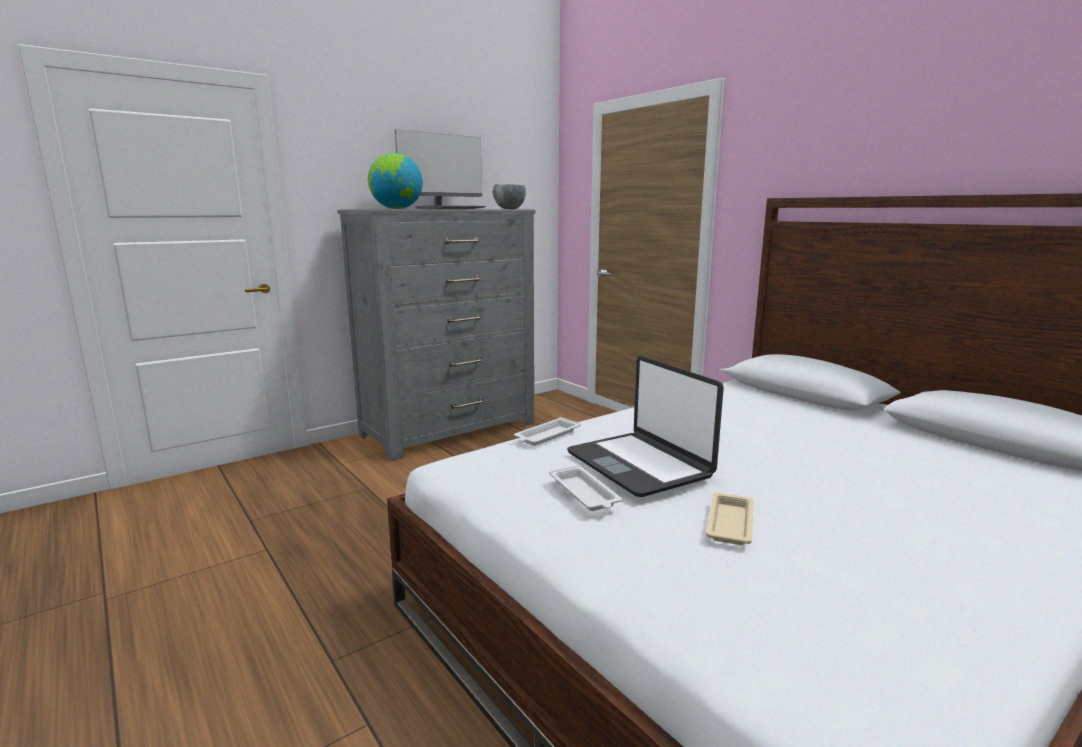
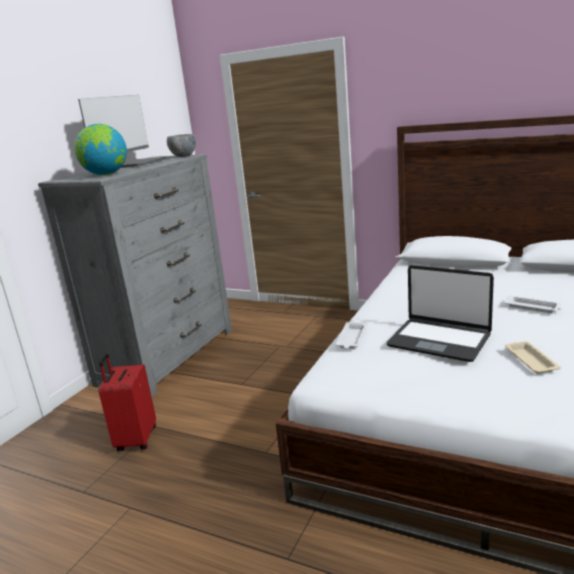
camera: 25 degrees left, 5 degrees up
(338, 493) = (135, 439): none -> red suitcase
(584, 493) = (437, 371): white tray -> white tray (533, 307)

